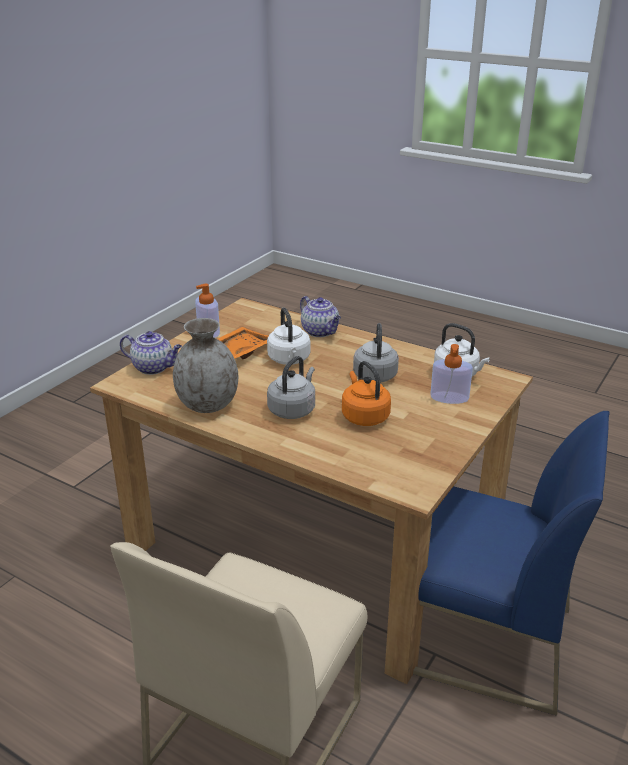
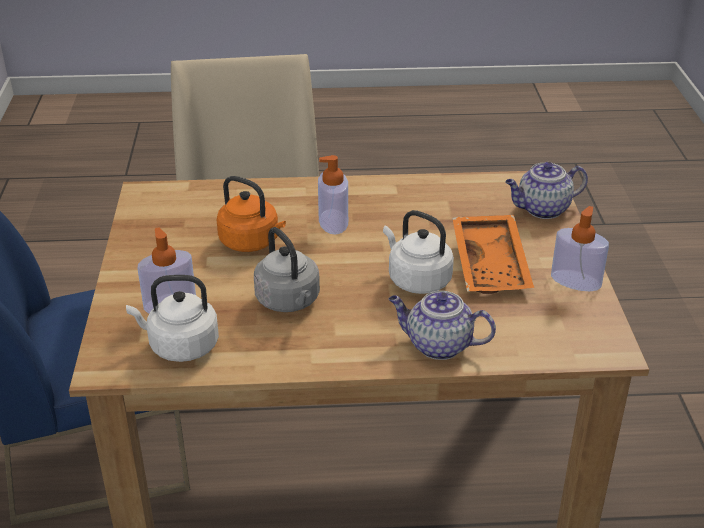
camera: 145 degrees right, 5 degrees up
(207, 405) = (422, 194): grey vase -> none
(293, 409) = (333, 222): grey kettle -> soap dispenser

